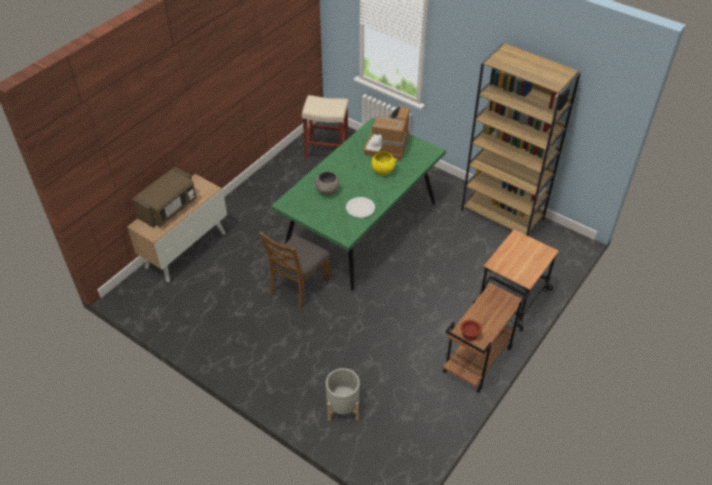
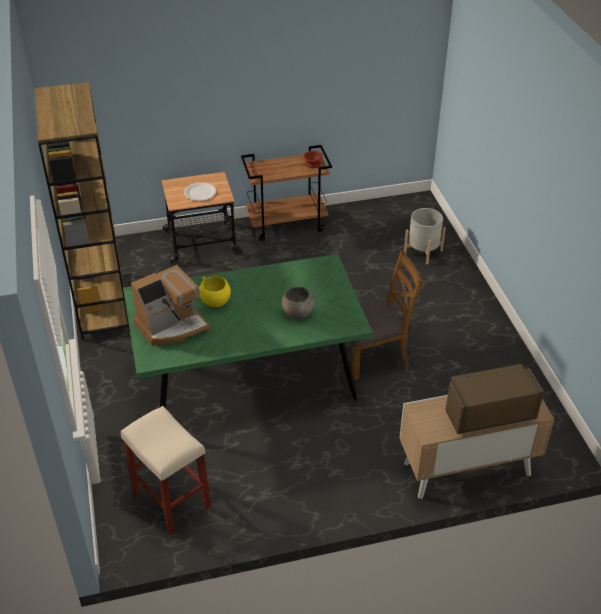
camera: 140 degrees left, 5 degrees down
(360, 208) = (285, 279): white plate -> white plate (200, 193)

